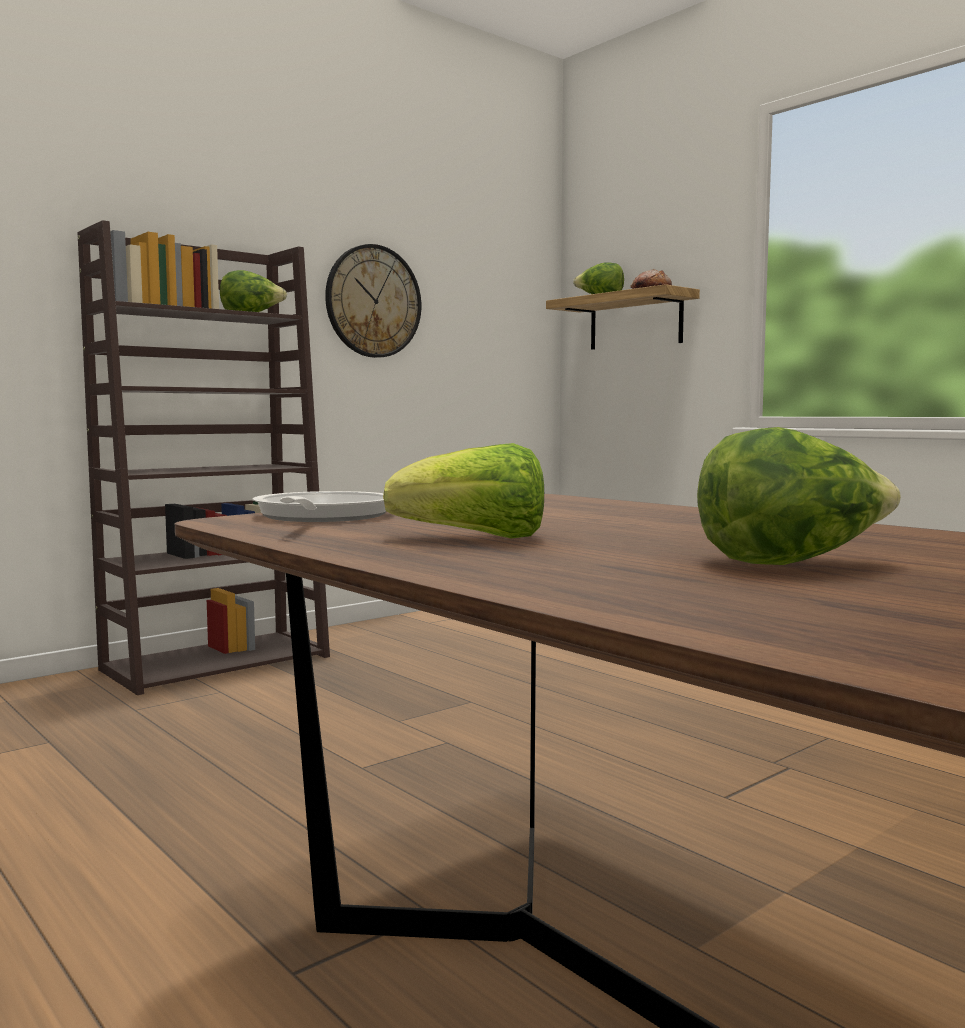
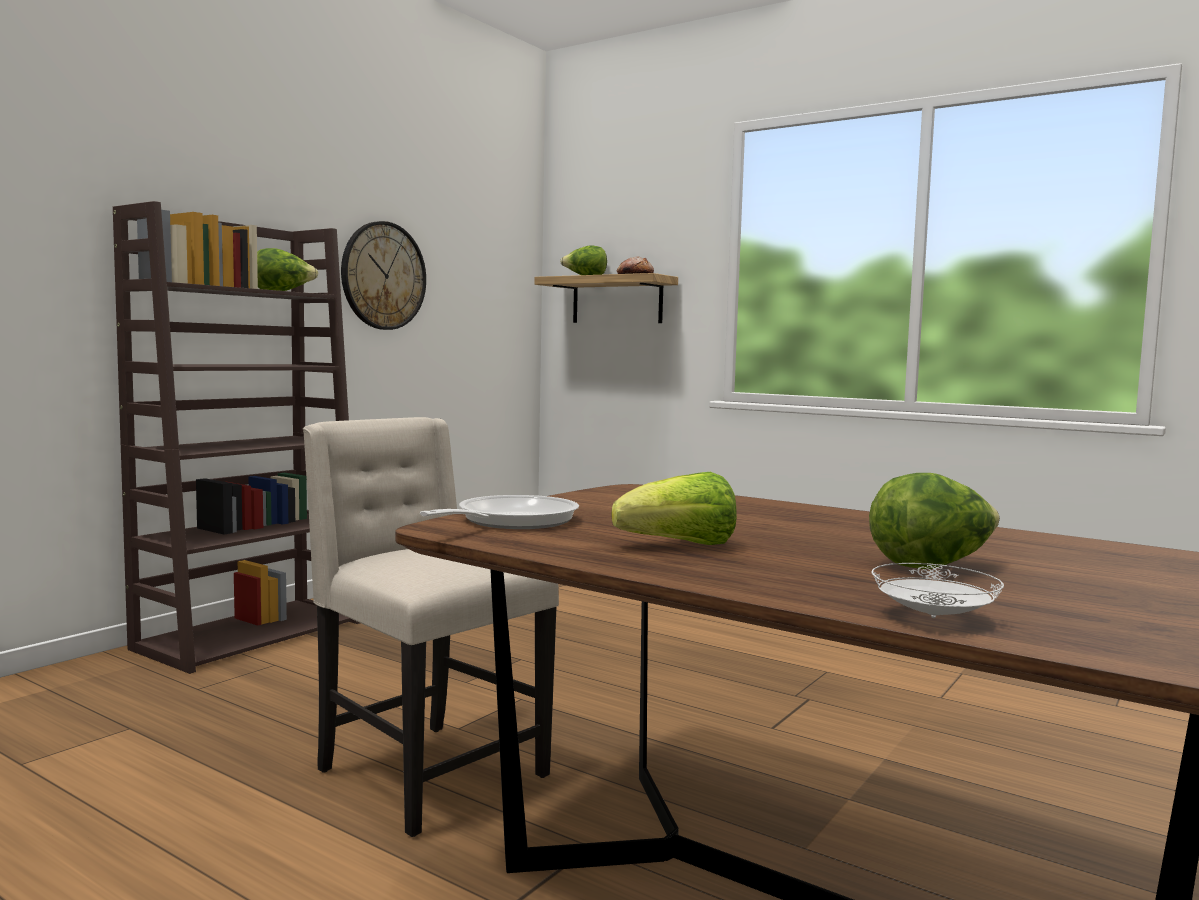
camera: 15 degrees left, 0 degrees up
(298, 812) = (426, 773): none -> beige chair
(320, 517) = (510, 521): frying pan -> frying pan turned 45 degrees clockwise
(683, 614) = (934, 618): none -> white plate

